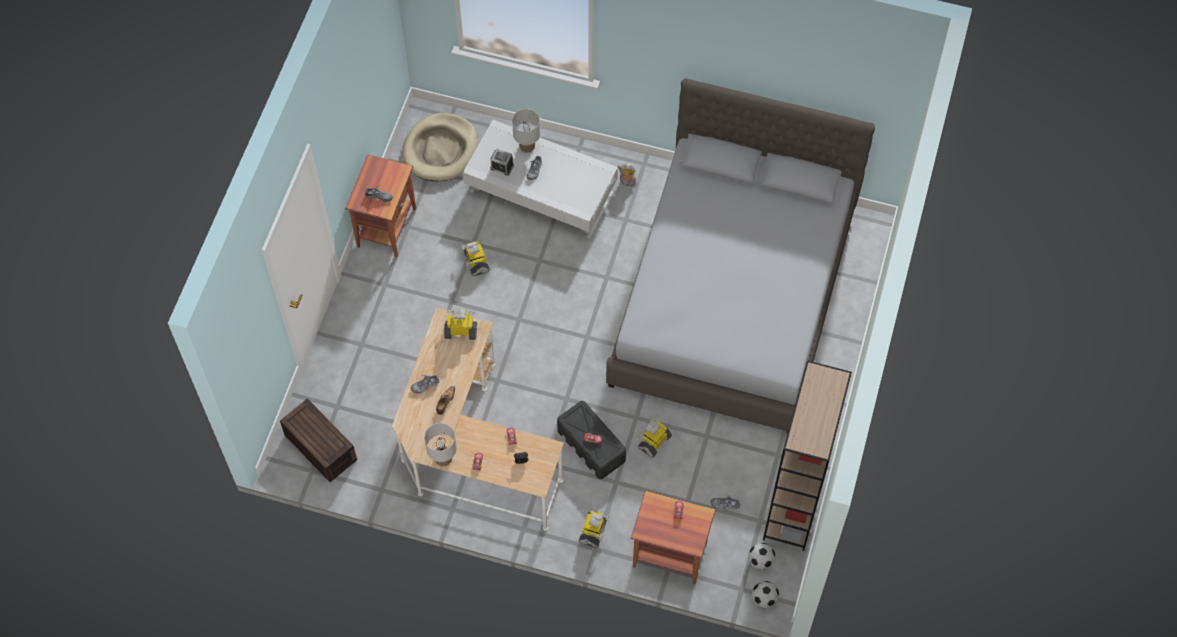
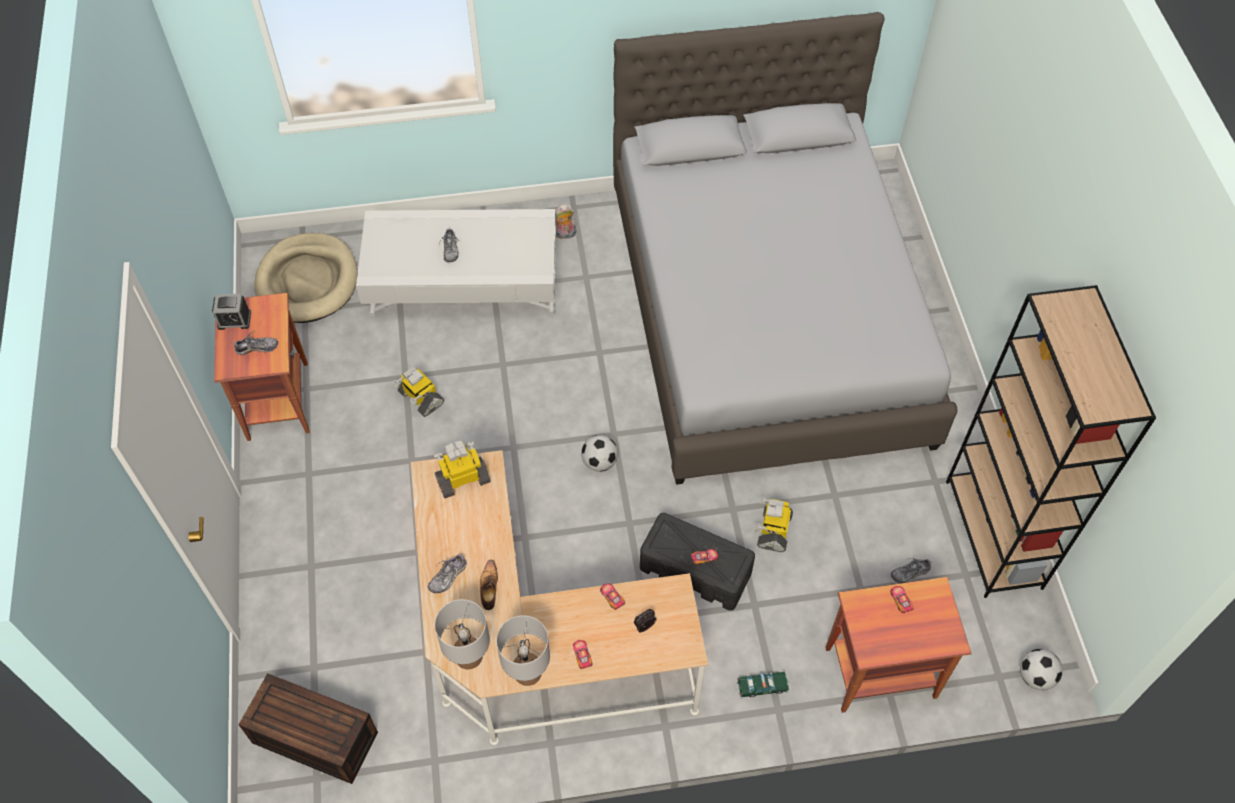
camera: 25 degrees left, 5 degrees down
(502, 167) = (405, 260): alarm clock -> alarm clock (234, 320)
(527, 146) = (426, 225): grey table lamp -> grey table lamp (469, 656)
(593, 532) = (762, 686): toy robot -> toy car
(760, 561) = (999, 627): football -> football (599, 462)

